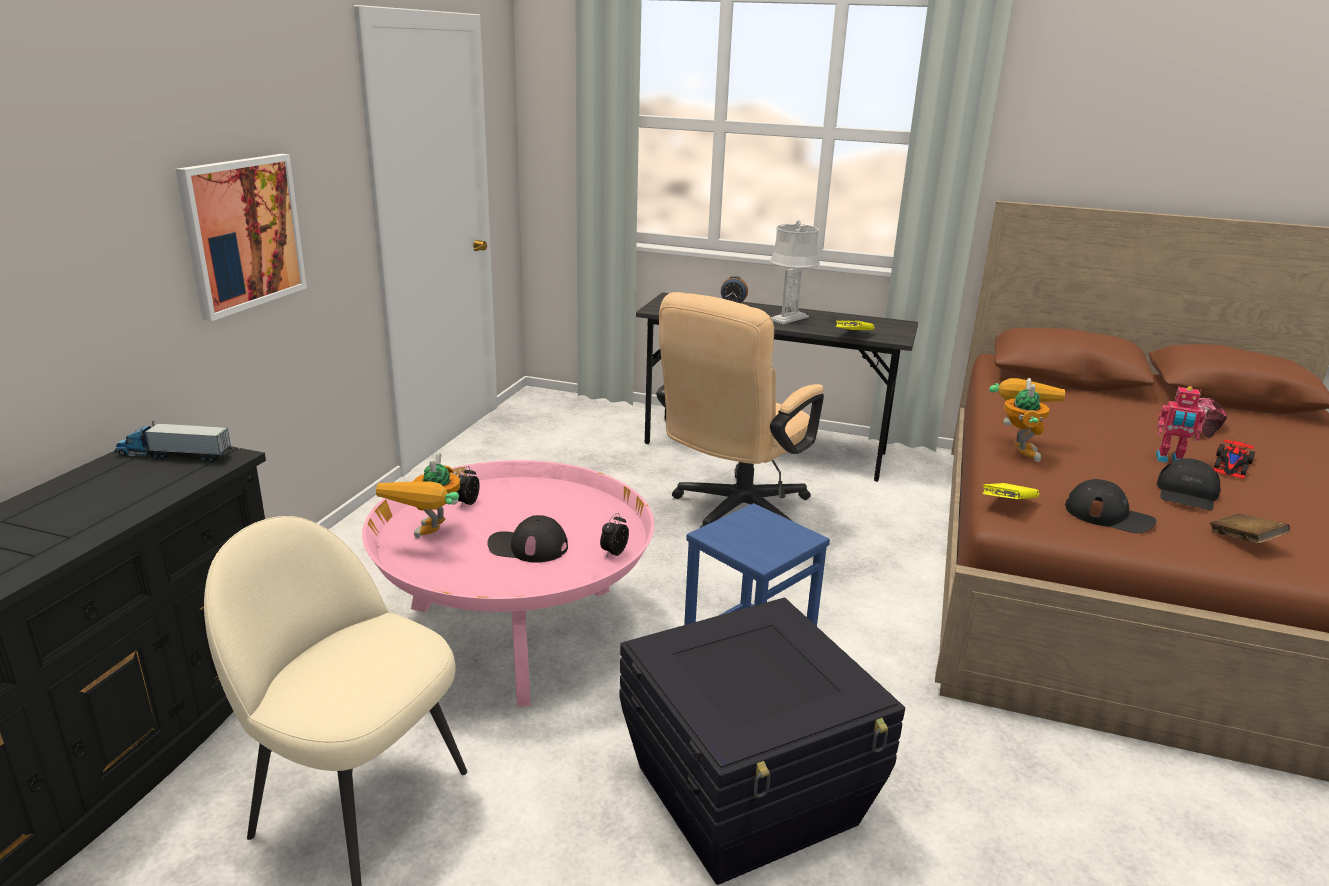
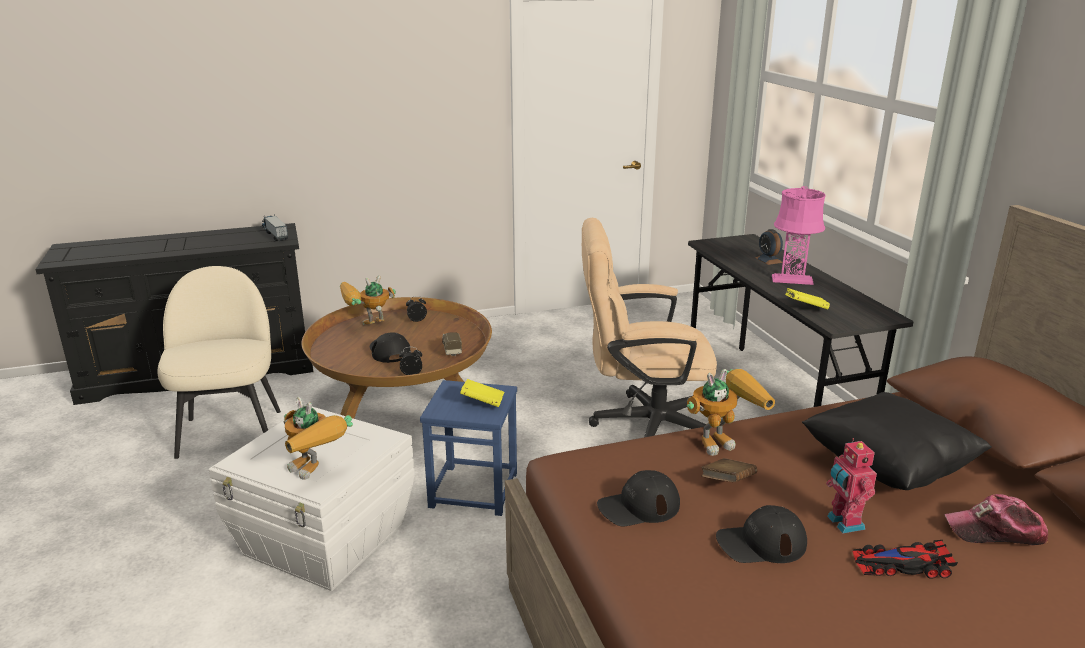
camera: 55 degrees right, 0 degrees up
(243, 233) = (382, 126): picture -> none
(515, 629) = (404, 410): pink coffee table -> brown coffee table
(582, 510) = (451, 349): none -> toy truck
(748, 795) = (325, 540): black storage box -> white storage box
(789, 319) = (791, 280): grey table lamp -> pink table lamp
(821, 683) = (317, 472): none -> toy robot
(1007, 504) = (591, 457): yellow book -> yellow book (482, 403)
(1098, 420) = (887, 468): none -> black pillow
(1109, 516) = (638, 507): black cap -> black cap turned 75 degrees clockwise
(1243, 541) = (686, 589): brown book -> brown book (727, 482)

